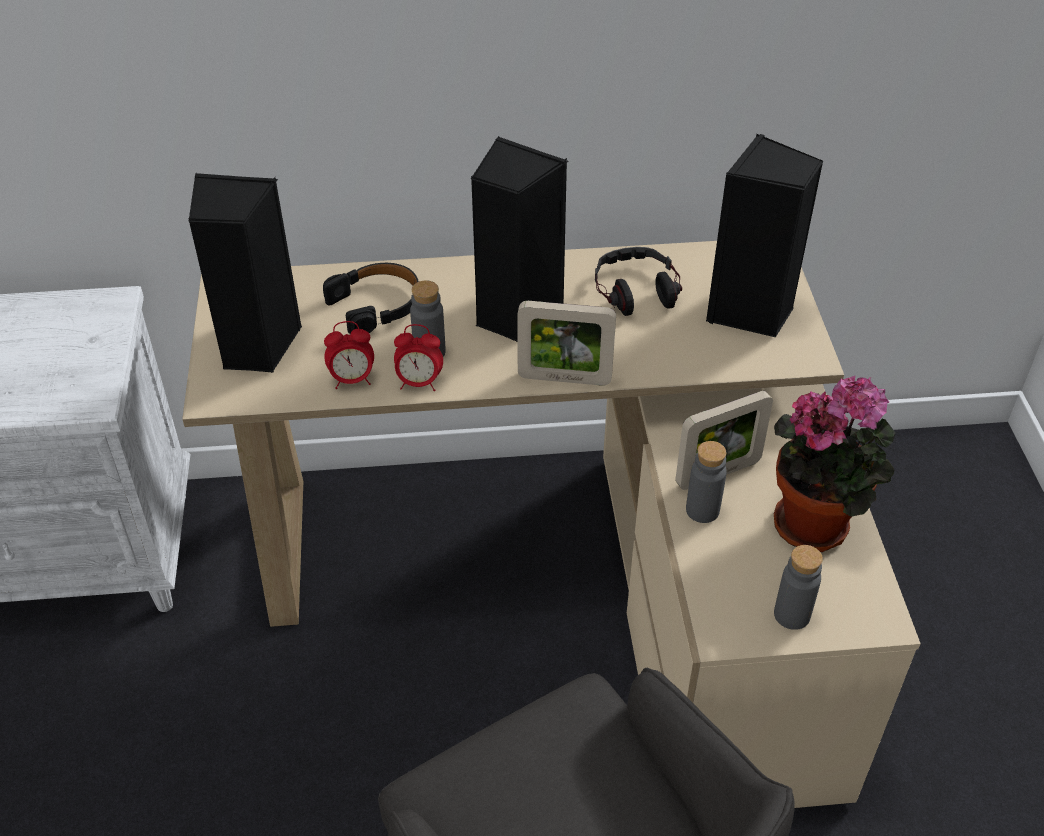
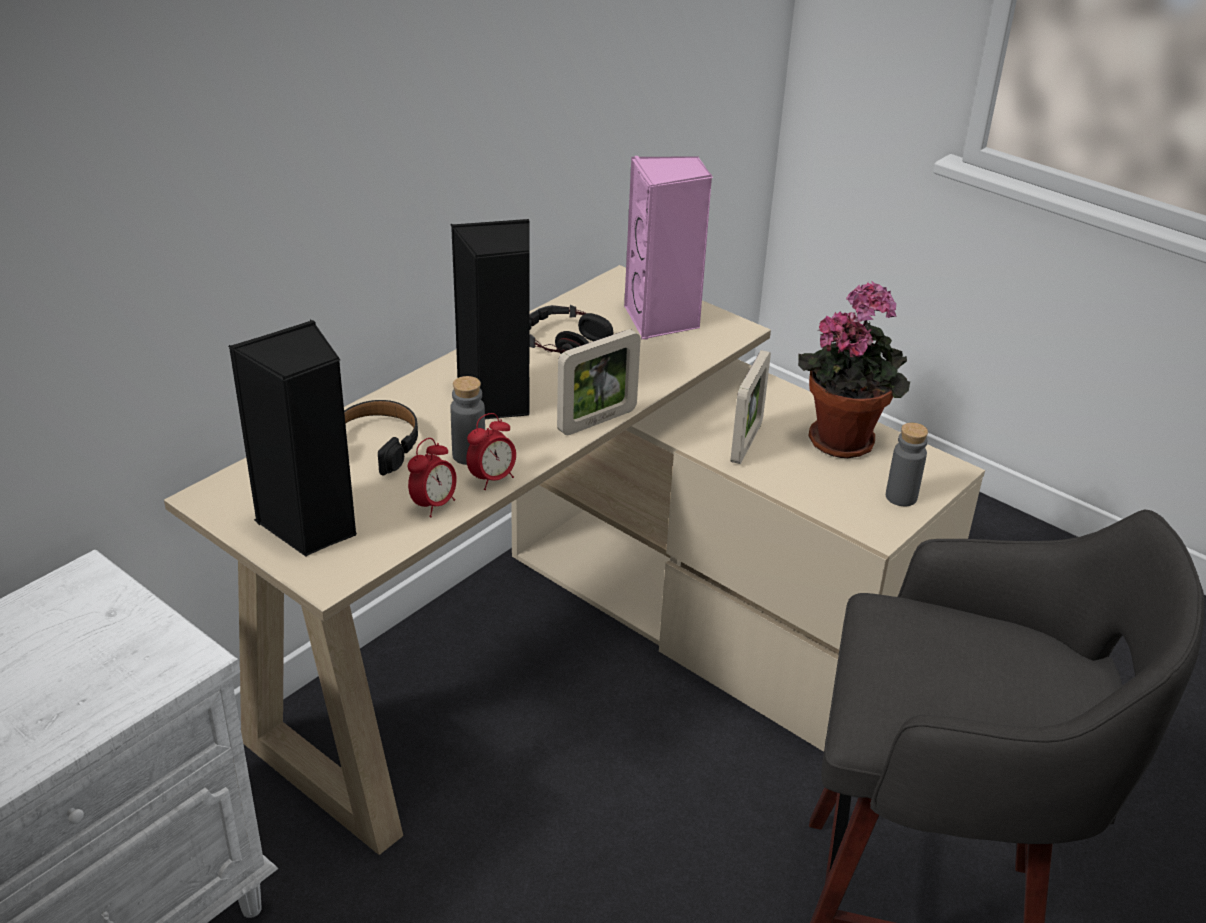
camera: 45 degrees left, 10 degrees down
(702, 510) = (767, 470): grey bottle -> none
(750, 312) = (662, 320): black speaker -> pink speaker

